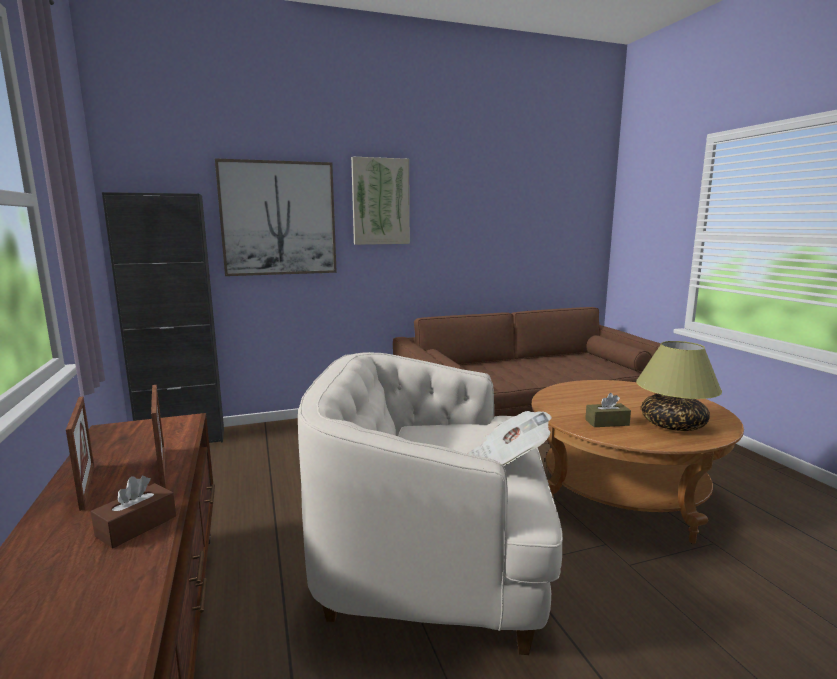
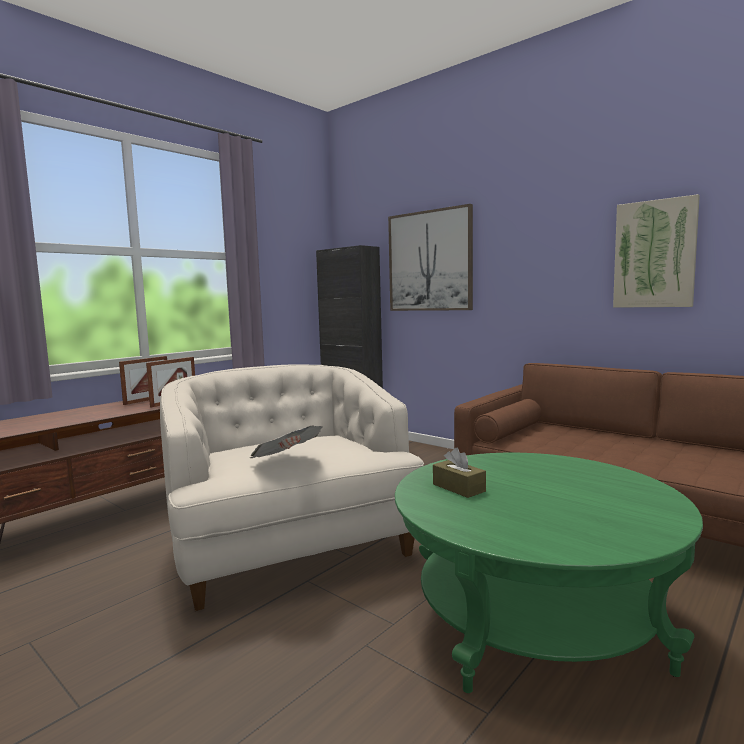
camera: 60 degrees right, 5 degrees down
(136, 526) = (110, 413): brown tissue box -> none
(380, 201) = (517, 236): picture -> picture (654, 254)
(622, 492) = (534, 618): brown coffee table -> green coffee table
(673, 425) = (512, 519): table lamp -> none

